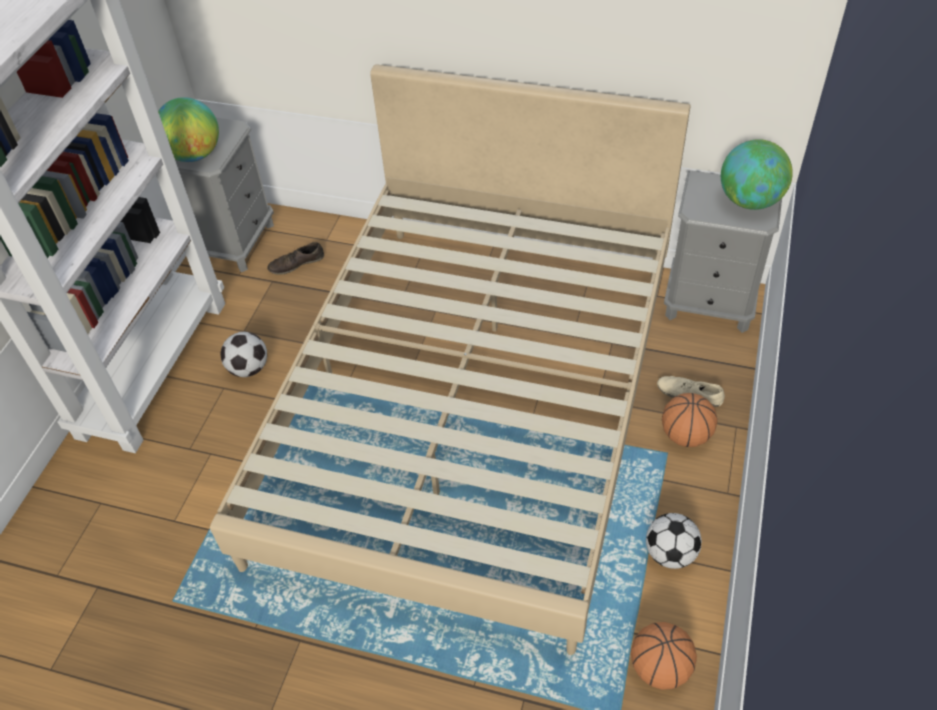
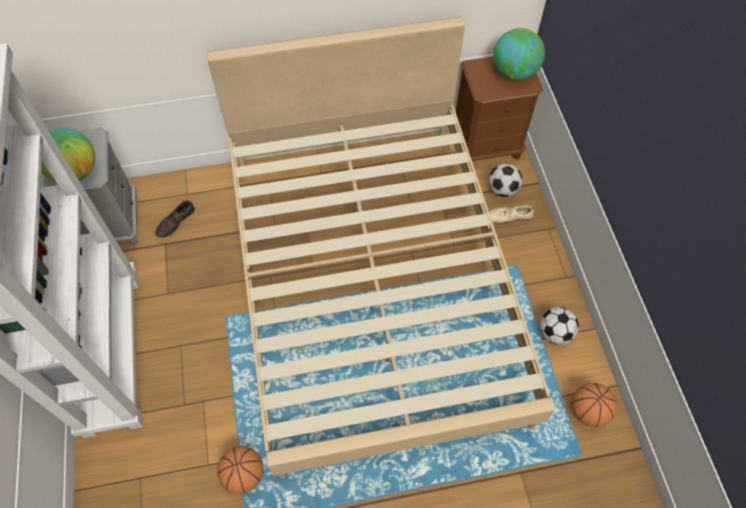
camera: 30 degrees left, 10 degrees up
(249, 369) = (191, 322): football -> football (502, 190)
(685, 435) = (521, 247): basketball -> basketball (244, 475)
(709, 303) = (487, 146): grey nightstand -> brown nightstand

